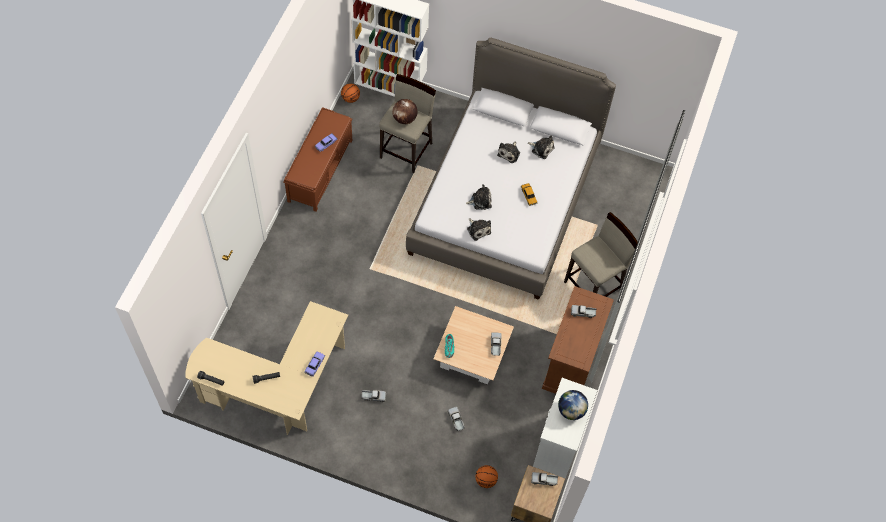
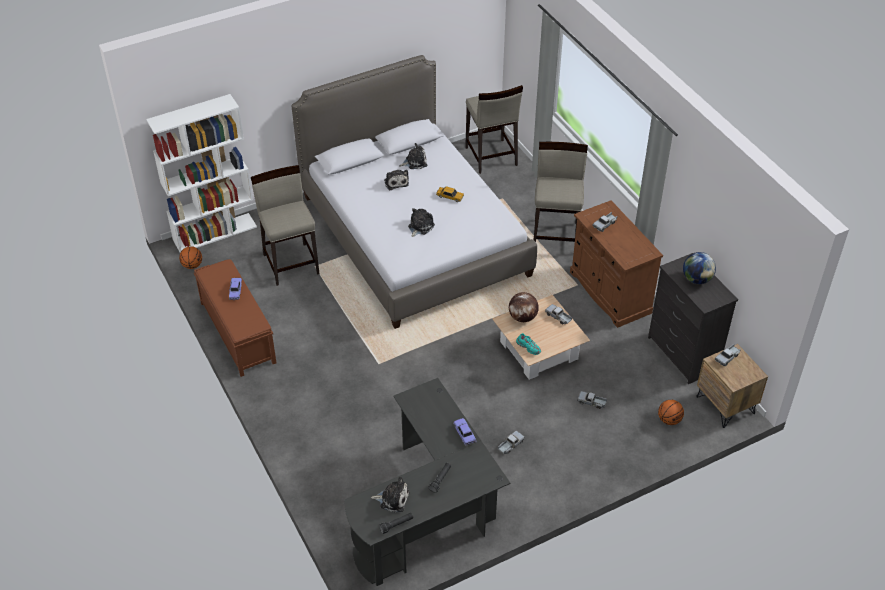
camera: 45 degrees left, 15 degrees down
(277, 390) = (429, 513): beige desk -> black desk
(404, 119) = (287, 215): globe -> globe (523, 317)
(478, 229) = (446, 246): plush toy -> plush toy (392, 499)
(556, 449) = (682, 354): white dresser -> black dresser
(633, 186) = (491, 157): none -> beige stool

